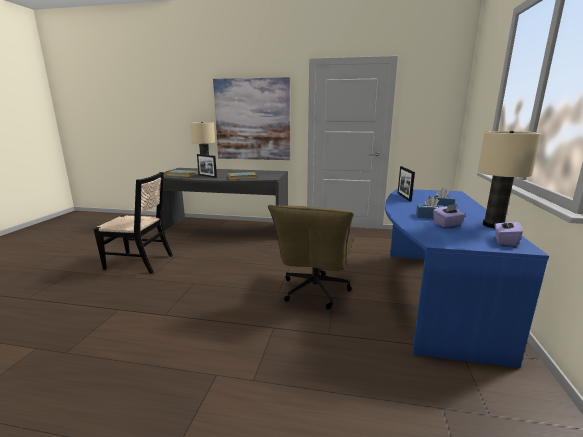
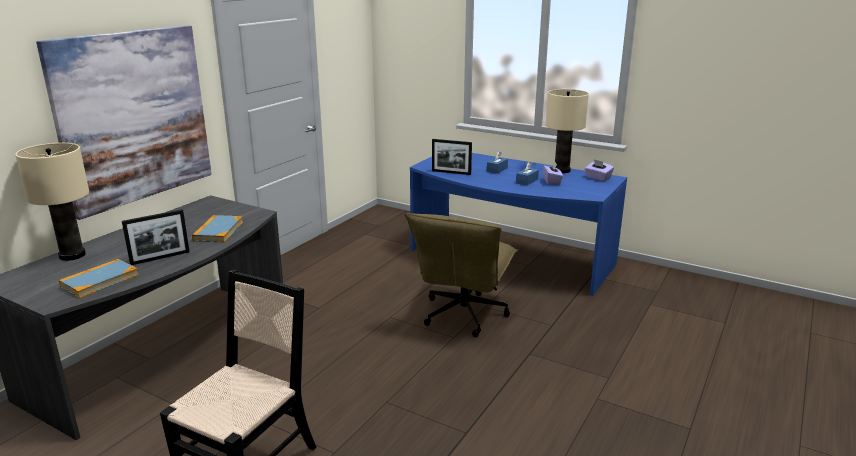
camera: 70 degrees left, 5 degrees up
(315, 290) = (464, 313): beige office chair -> beige office chair turned 75 degrees clockwise

